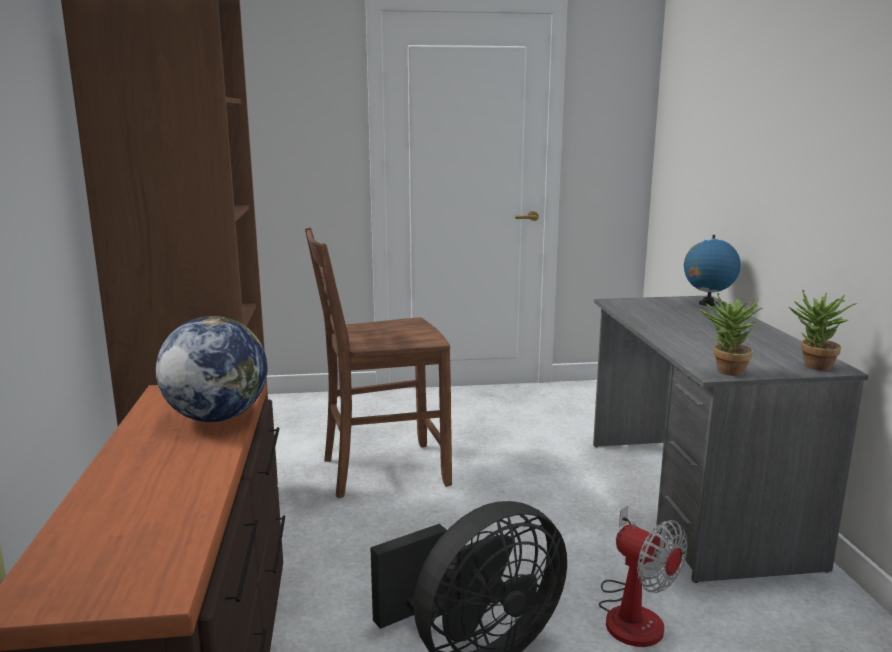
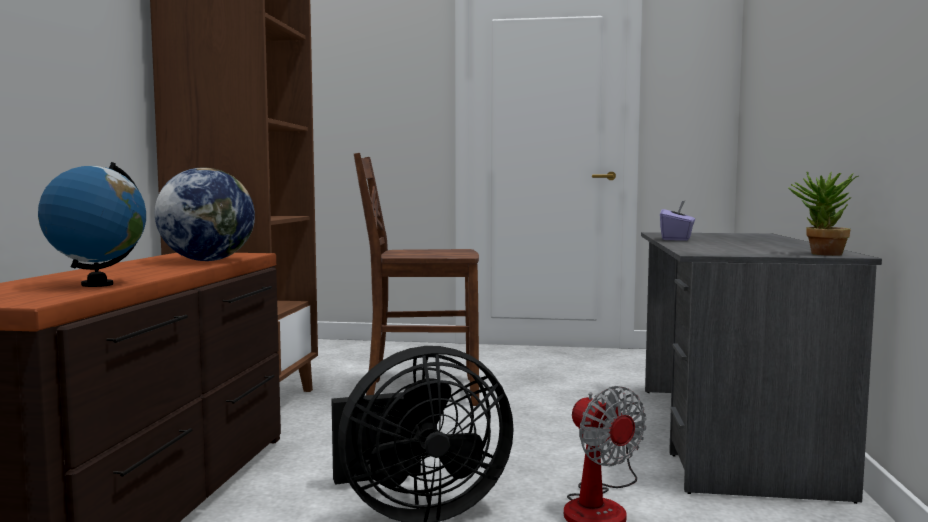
camera: 15 degrees right, 10 degrees down
(651, 324) = (677, 239): none -> purple tissue box
(707, 304) = (759, 235): globe -> globe (97, 284)
(725, 372) = (713, 253): potted plant -> none

